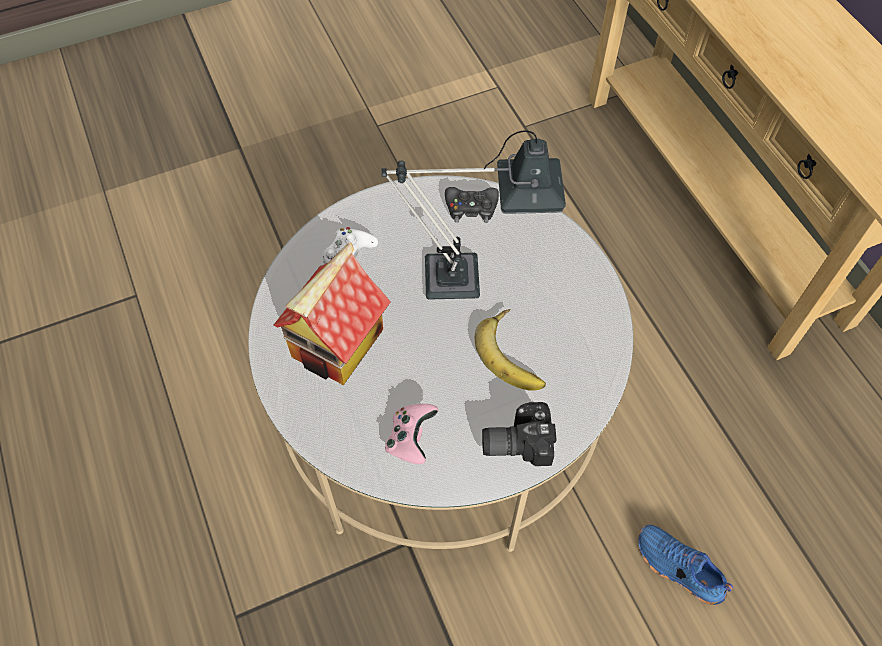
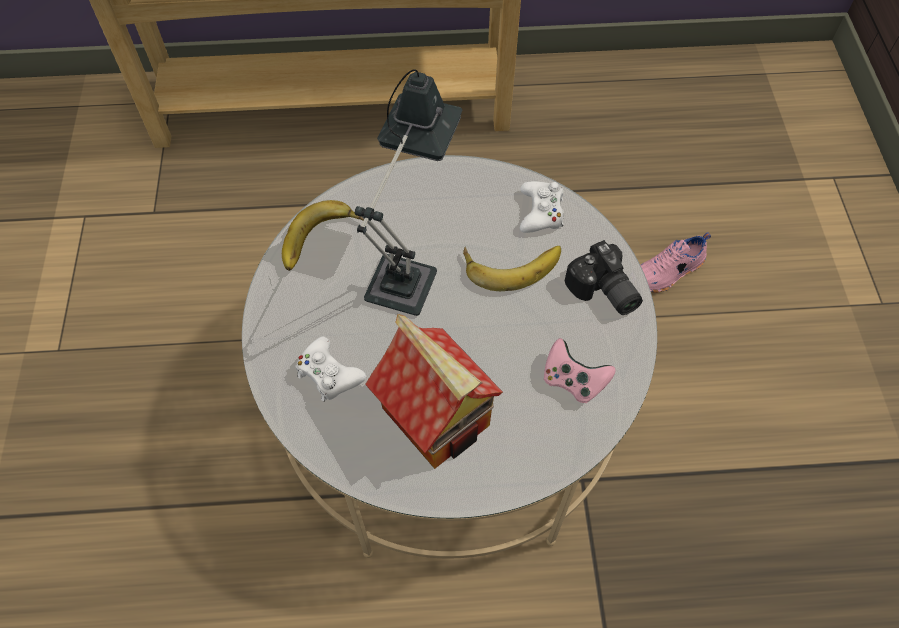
camera: 70 degrees left, 0 degrees up
(471, 208) = (322, 242): black game controller -> banana
(516, 440) = (602, 293): camera -> camera turned 45 degrees counterclockwise
(585, 362) = (541, 212): none -> white game controller
(677, 568) = (667, 273): blue shoe -> pink shoe

